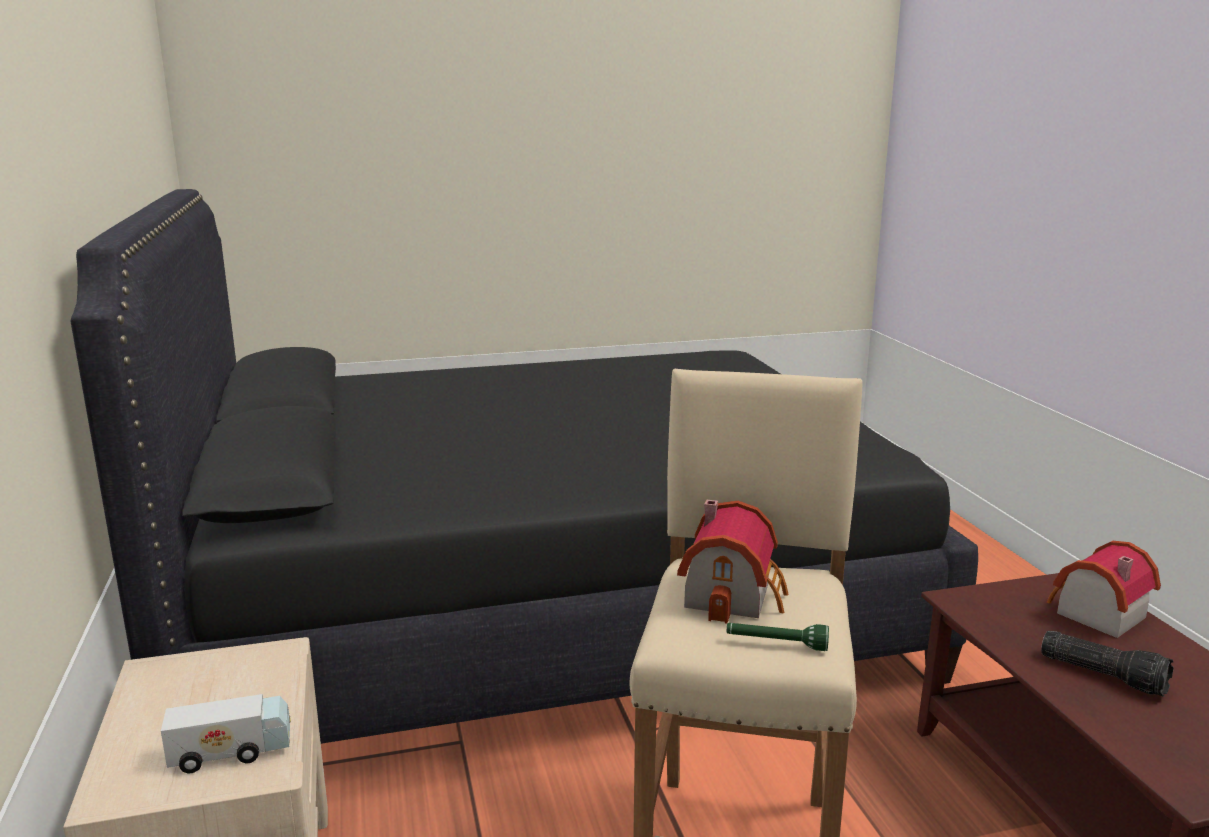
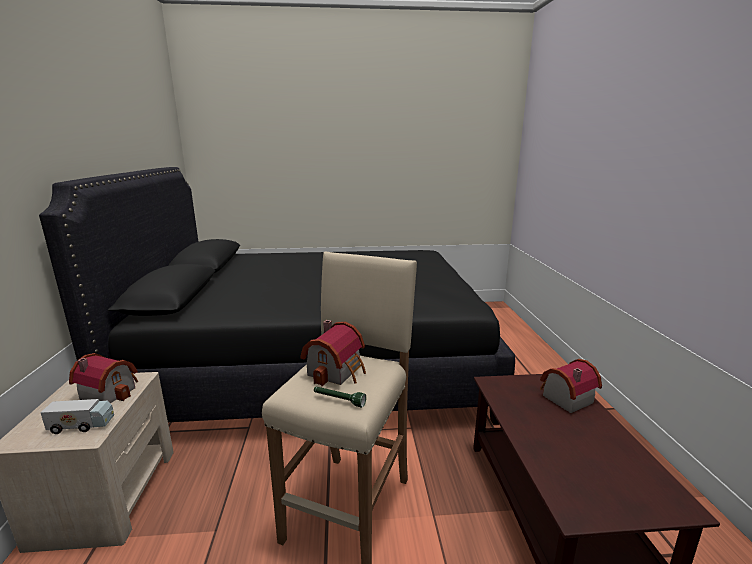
camera: 10 degrees right, 0 degrees up
(236, 684) = (110, 391): none -> toy house
(1104, 674) = (553, 434): flashlight -> none

